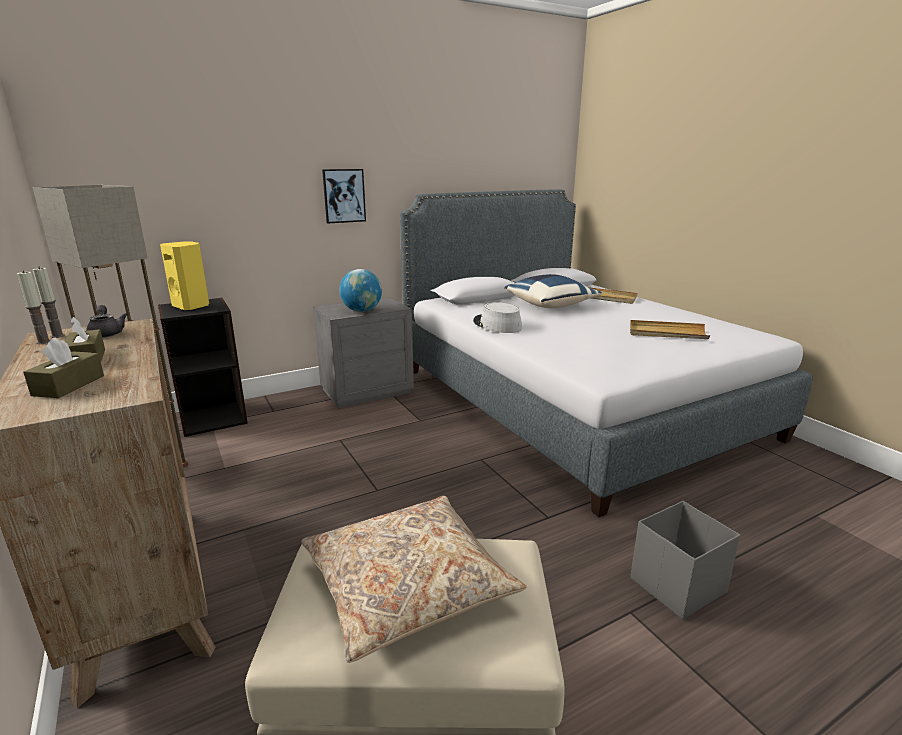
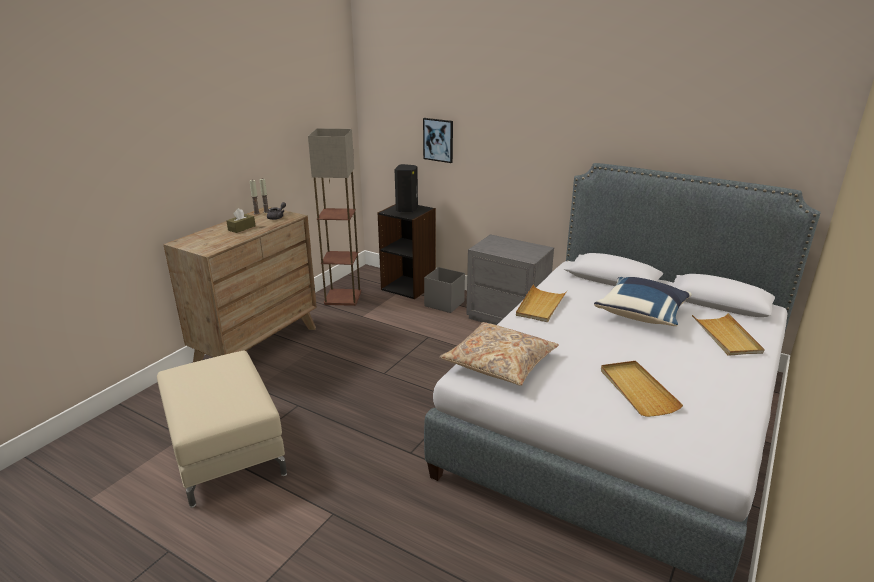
camera: 60 degrees right, 5 degrees up
(69, 385) = (212, 238): brown tissue box -> none
(192, 306) = (407, 209): yellow speaker -> black speaker
(344, 196) = (533, 151): picture -> picture (438, 140)
(362, 311) = (502, 251): globe -> none
(407, 584) = (216, 384): beige pillow -> beige pillow (499, 363)
(497, 325) = (540, 306): grey hat -> beige tray
(676, 586) = (374, 532): grey storage box -> grey storage box (444, 303)

